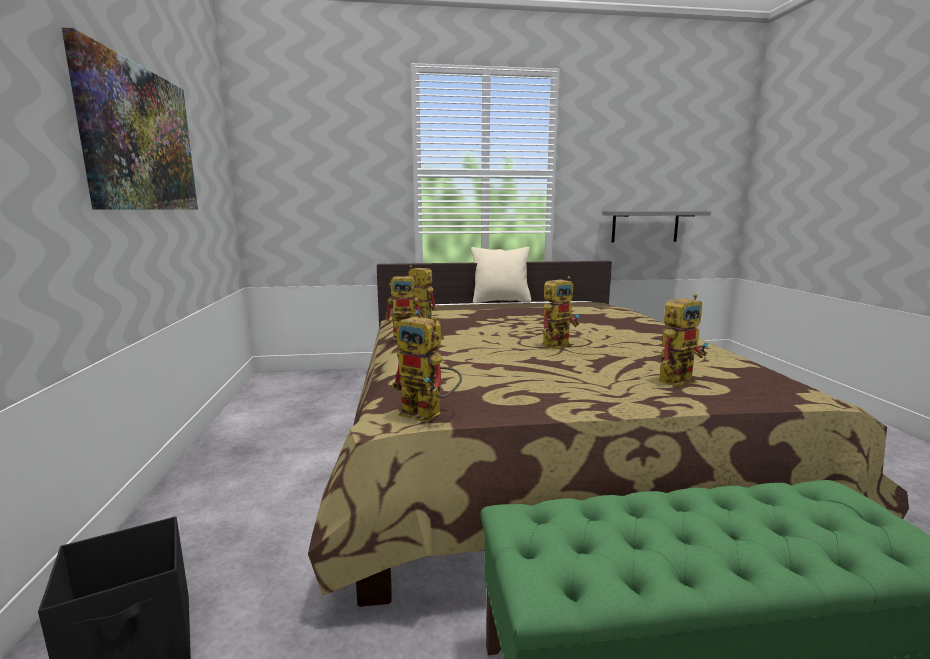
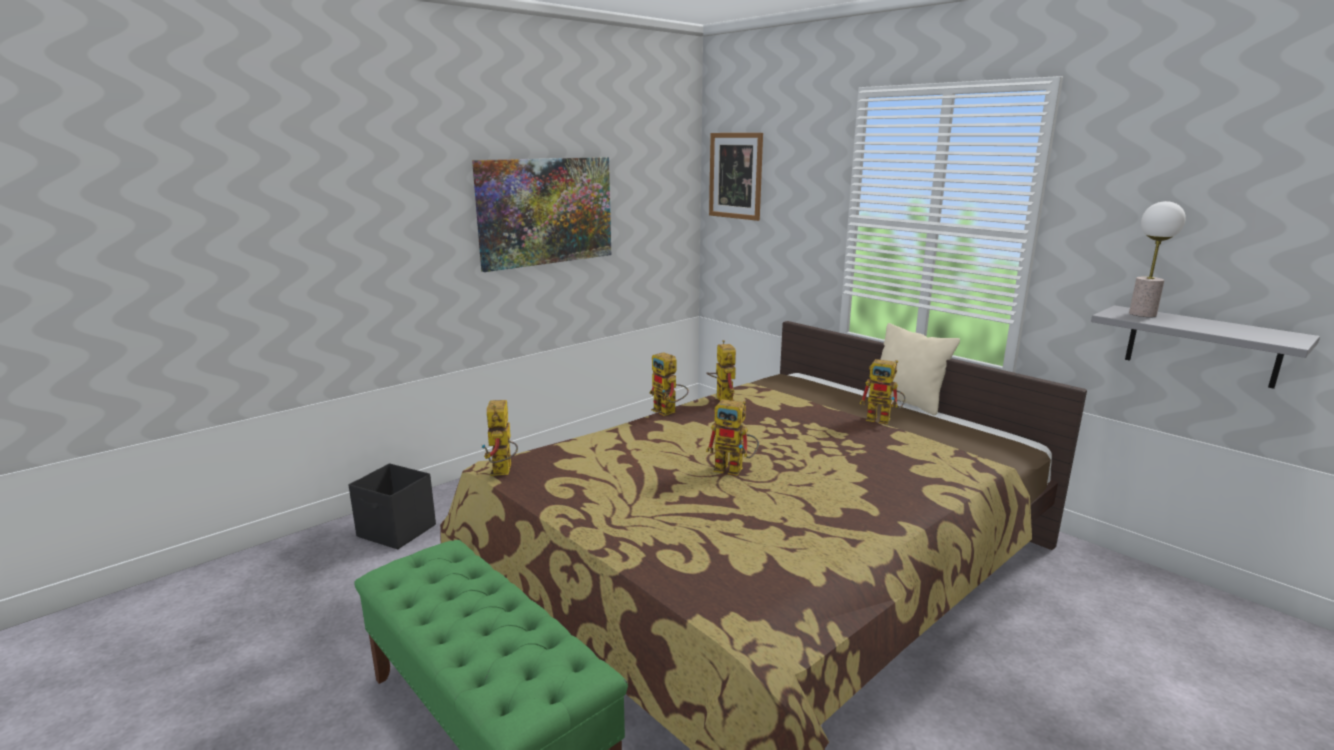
camera: 55 degrees right, 5 degrees up
(281, 139) = (735, 176): none -> picture
(627, 210) = (1142, 314): none -> table lamp
(678, 378) = (695, 543): toy robot -> toy robot (884, 419)

